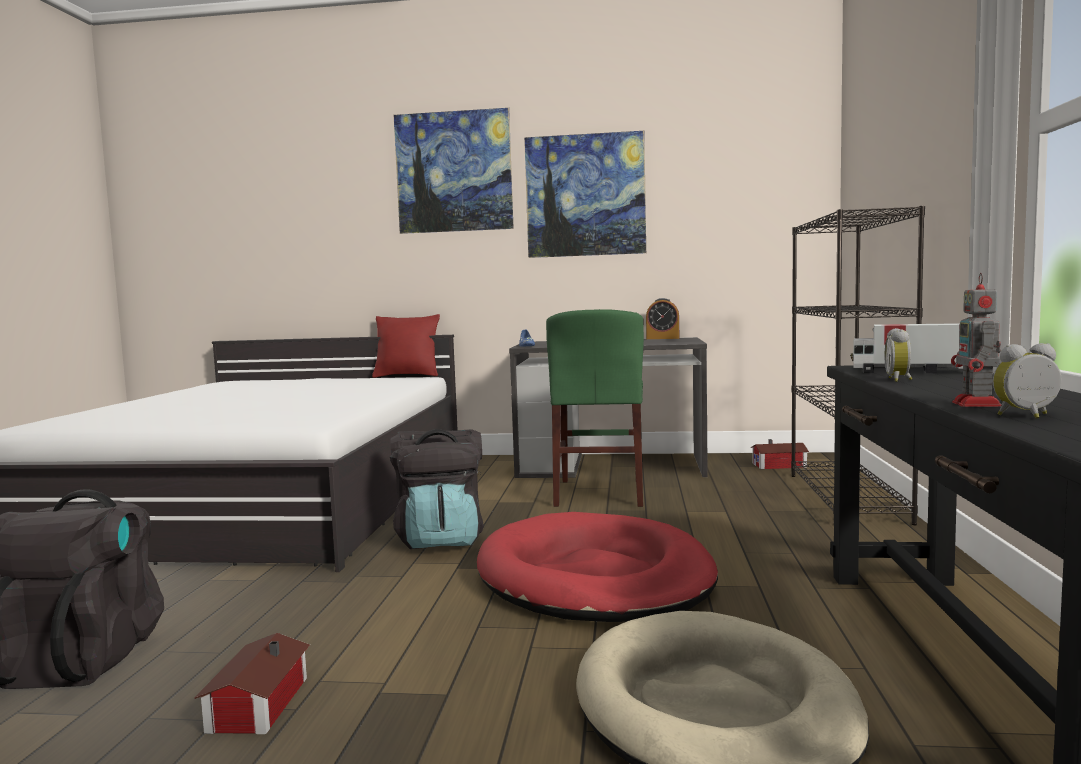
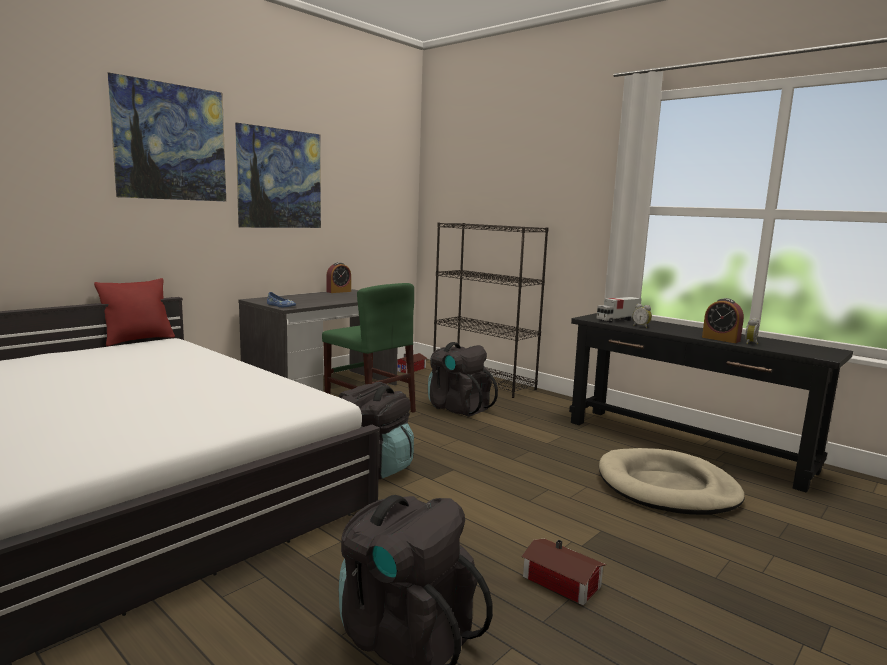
camera: 55 degrees left, 5 degrees up
(594, 577) = (502, 457): red dog bed -> none
(708, 516) = (458, 408): none -> black backpack
(977, 404) = (721, 339): toy robot -> alarm clock

